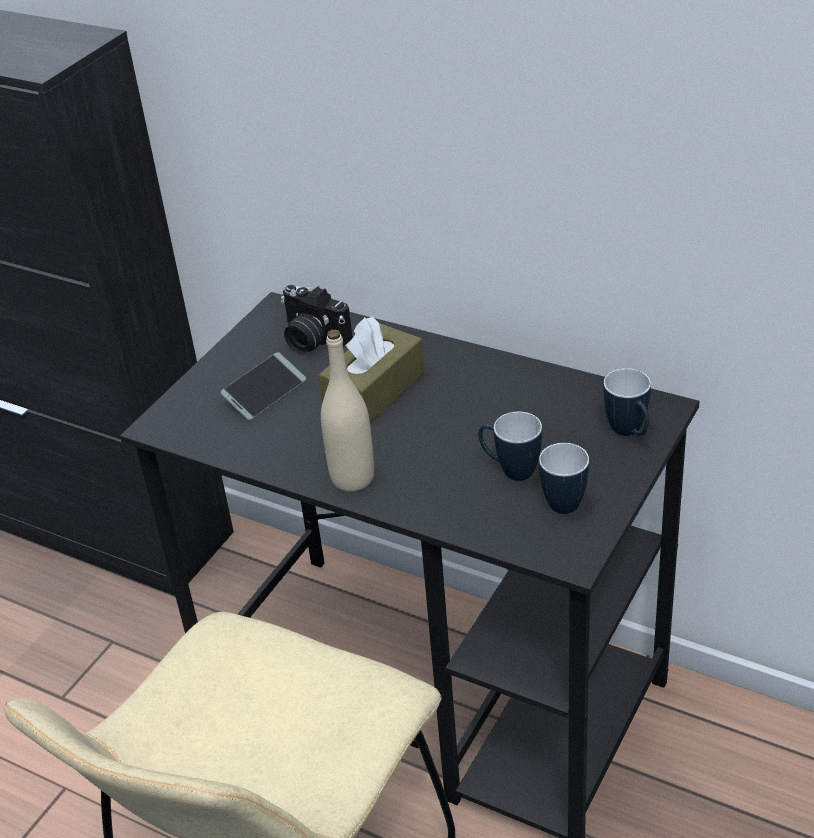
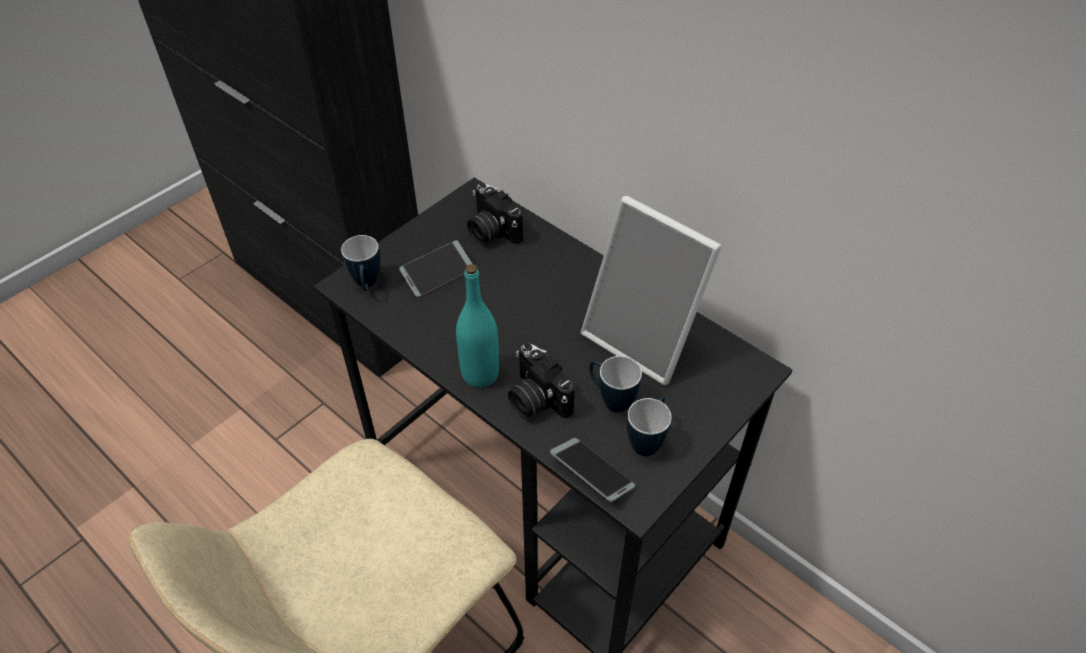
camera: 10 degrees right, 10 degrees up
(352, 478) = (480, 374): beige bottle -> turquoise bottle
(374, 391) = (525, 293): brown tissue box -> none
(425, 488) = (535, 399): none -> camera
(514, 543) = (591, 474): none -> phone
(527, 405) = (645, 338): none -> picture frame
(630, 433) = (722, 388): mug -> mug (367, 285)

